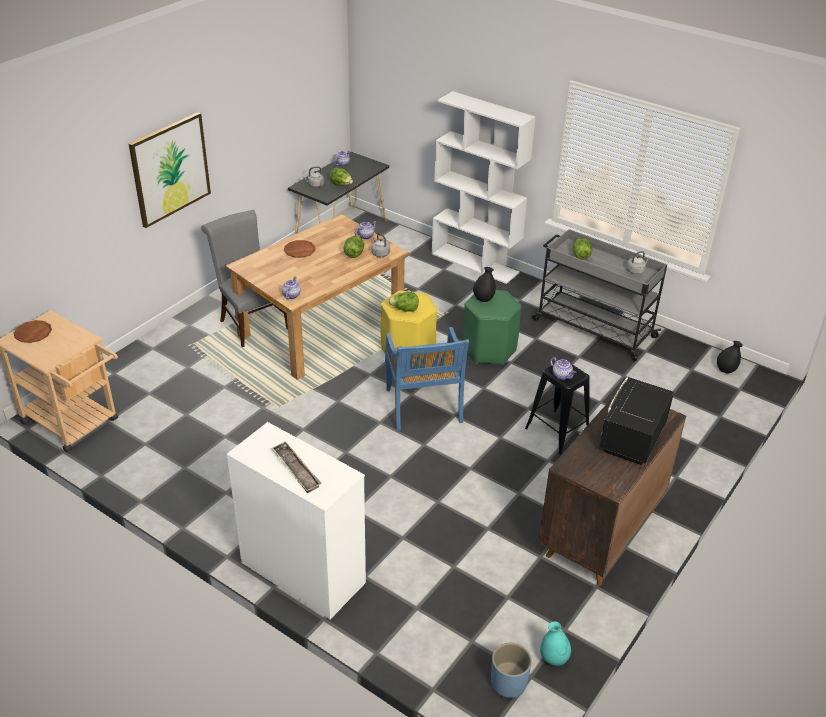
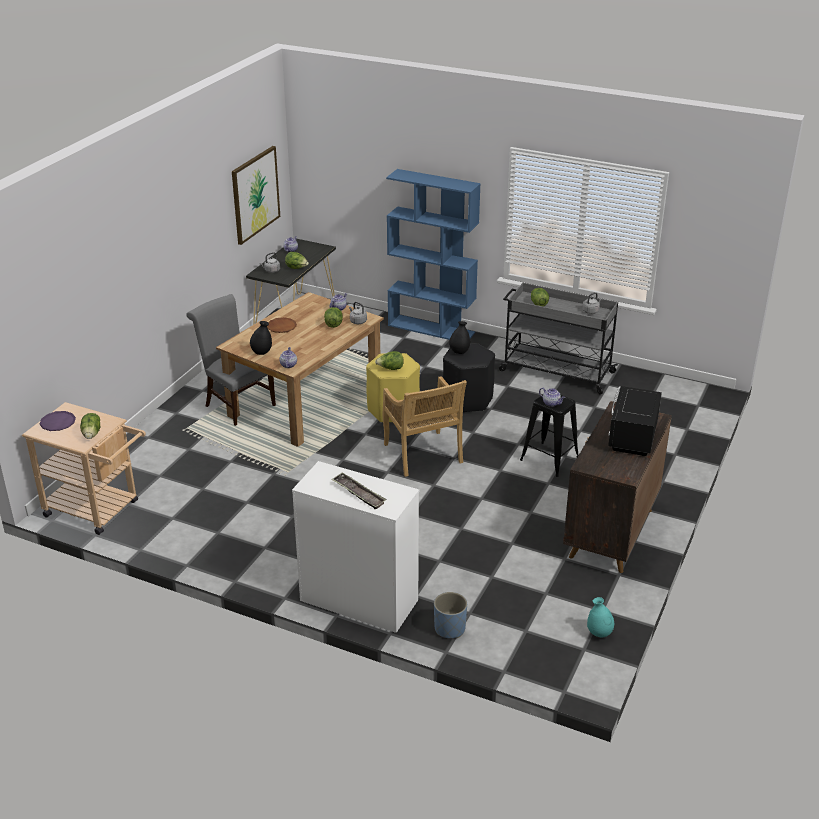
camera: 10 degrees left, 5 degrees down
(33, 334) = (58, 423): brown plate -> purple plate
(61, 350) = (92, 434): none -> lettuce
(170, 169) = (153, 262): picture -> picture (255, 194)
(423, 407) = (423, 454): blue chair -> beige chair
(475, 263) = (432, 329): white bookcase -> blue bookcase
(489, 349) = (467, 400): green stool -> black stool
(508, 683) = (566, 657): blue planter -> blue planter (450, 628)
(726, 370) = (682, 391): black vase -> black vase (261, 352)

